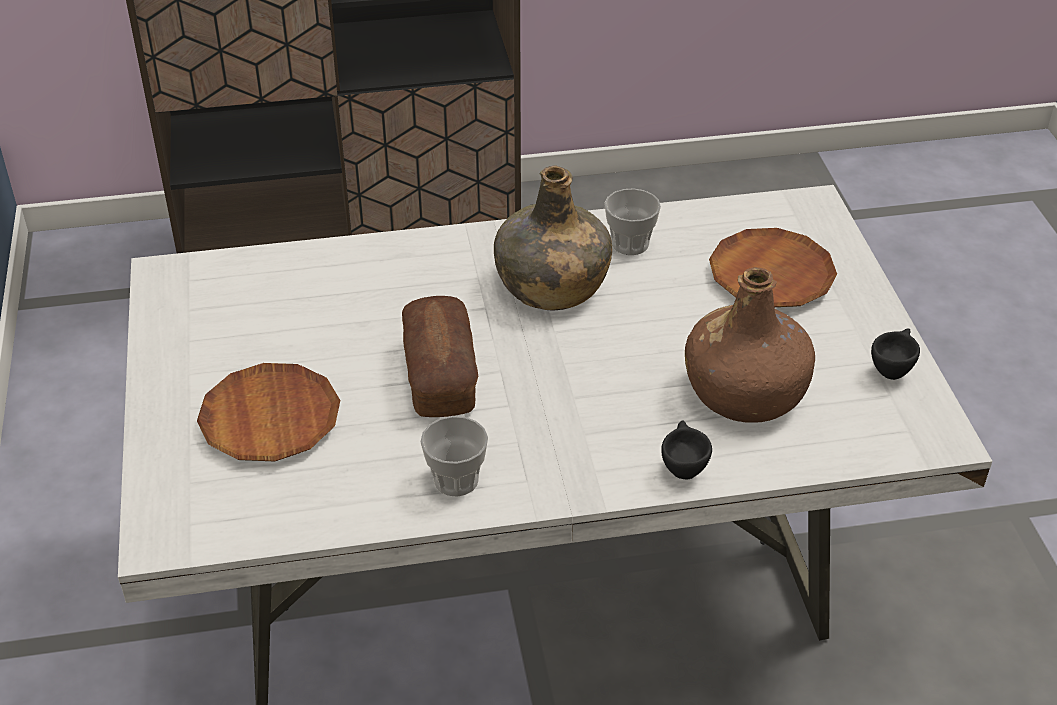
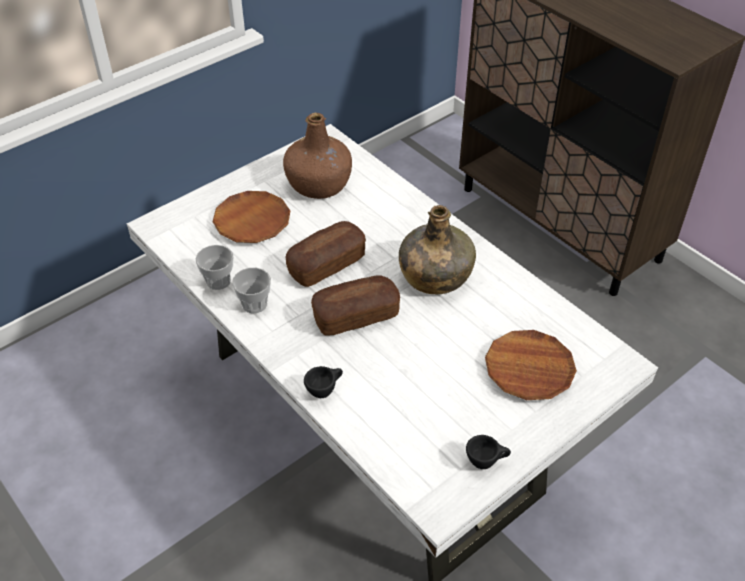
camera: 60 degrees right, 5 degrees up
(566, 385) = (356, 316): none -> bread
(630, 244) = (501, 293): cup -> cup (218, 281)
(745, 392) = (408, 396): brown bottle -> brown bottle (319, 183)

